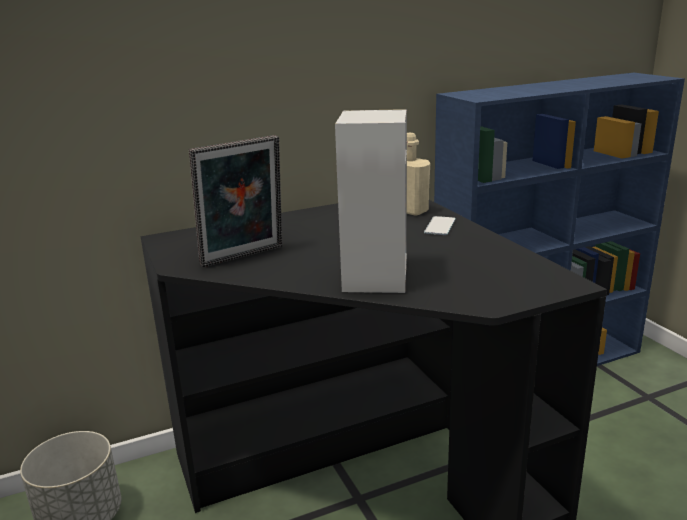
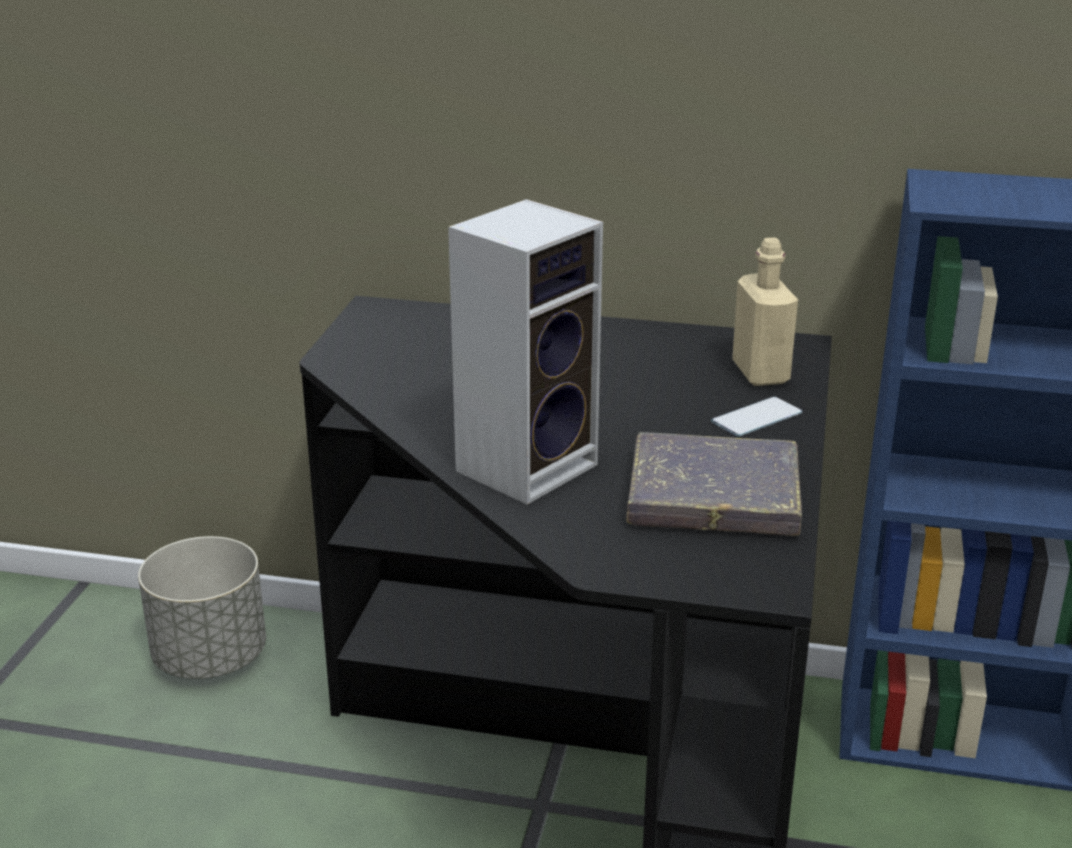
camera: 35 degrees right, 5 degrees up
(244, 257) = (422, 374): picture frame -> none
(480, 259) = (713, 496): none -> grey book

